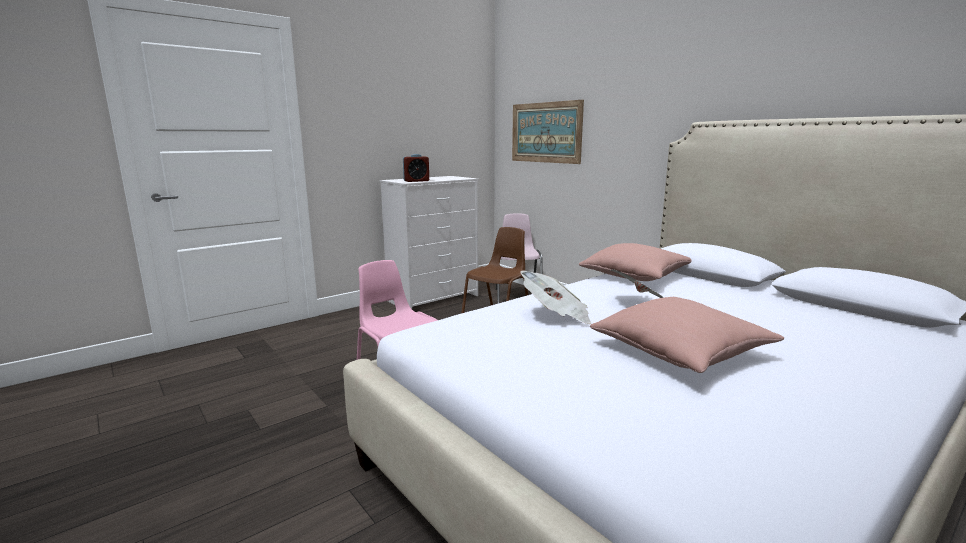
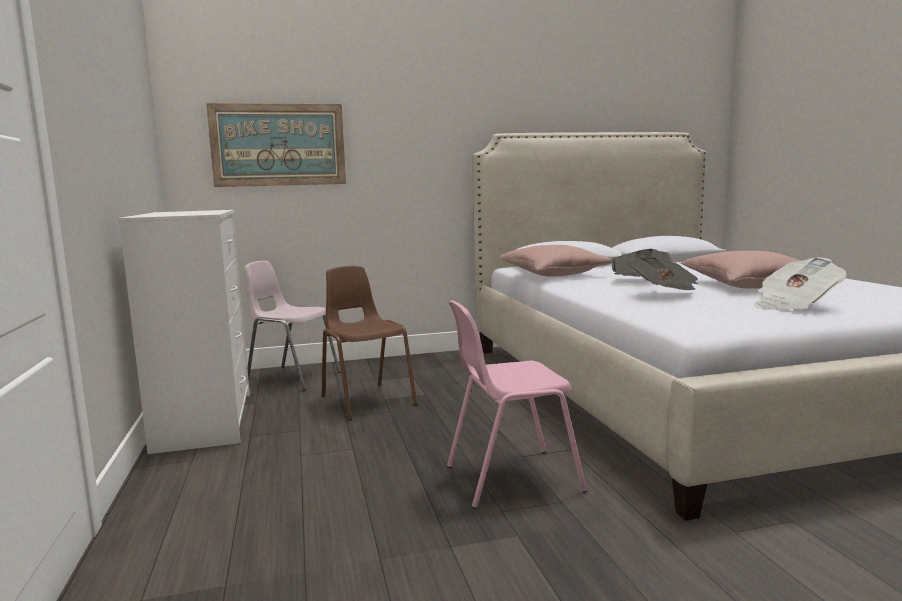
camera: 65 degrees left, 5 degrees down
(416, 181) = (201, 213): alarm clock -> none
(548, 371) = (794, 306): none -> newspaper

